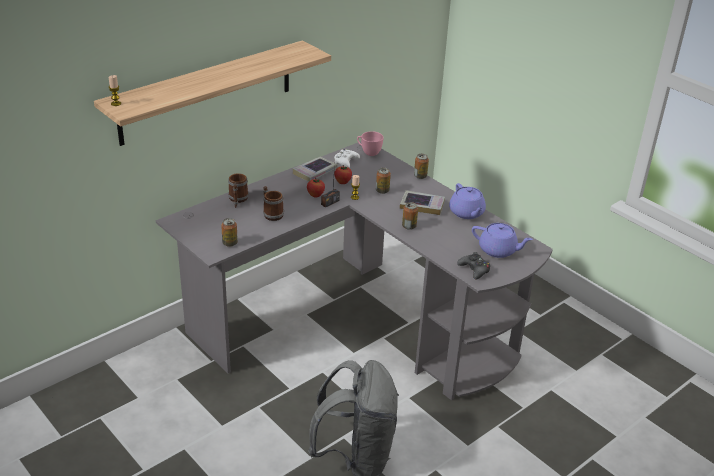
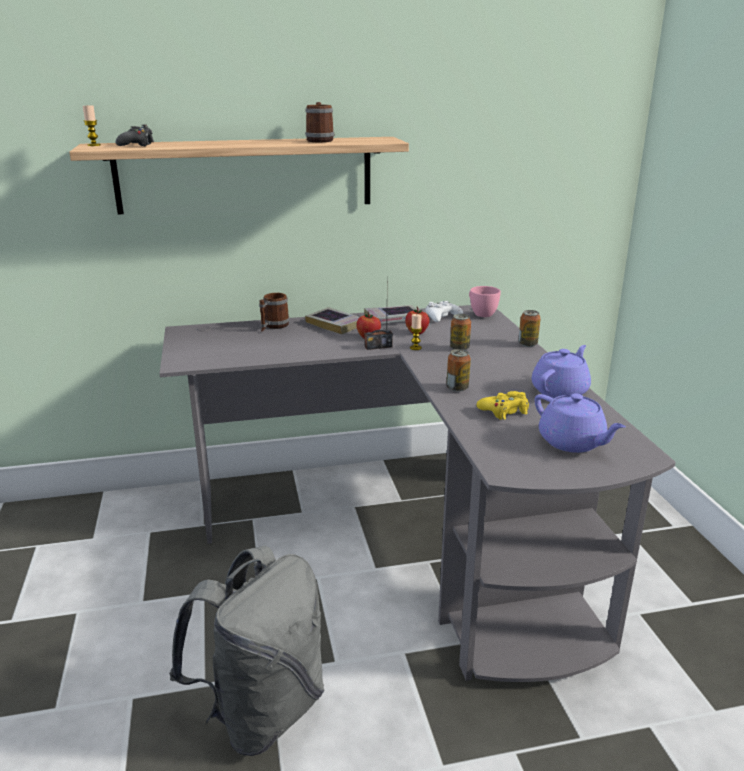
camera: 30 degrees right, 10 degrees down
(230, 243) = (211, 359): can -> none
(271, 214) = (294, 343): mug -> mug (319, 140)
(422, 205) = (500, 371): book -> book (335, 325)
(448, 237) = (504, 411): none -> yellow game controller
(467, 213) = (560, 391): purple teapot -> purple teapot turned 150 degrees counterclockwise
(474, 269) = (508, 457): black game controller -> black game controller (136, 145)

